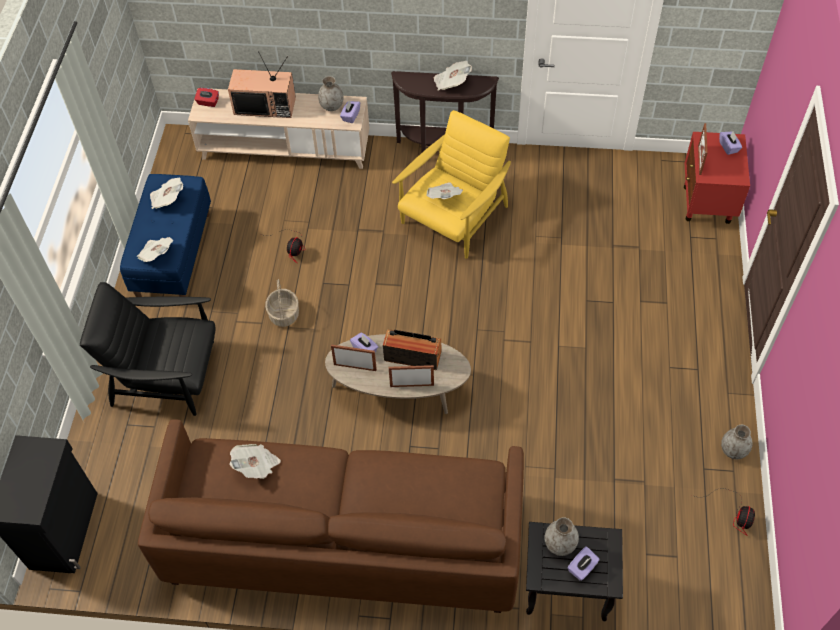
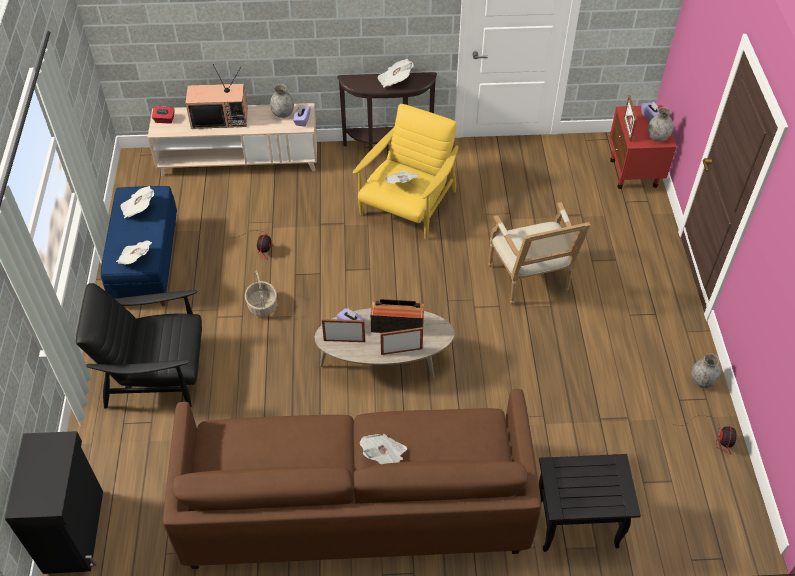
camera: 10 degrees left, 5 degrees down
(257, 466) = (267, 439): newspaper -> newspaper (384, 455)
(559, 544) = (572, 474): grey vase -> grey vase (657, 137)
(570, 318) = (531, 281): none -> armchair
(582, 568) = (597, 493): purple tissue box -> none

